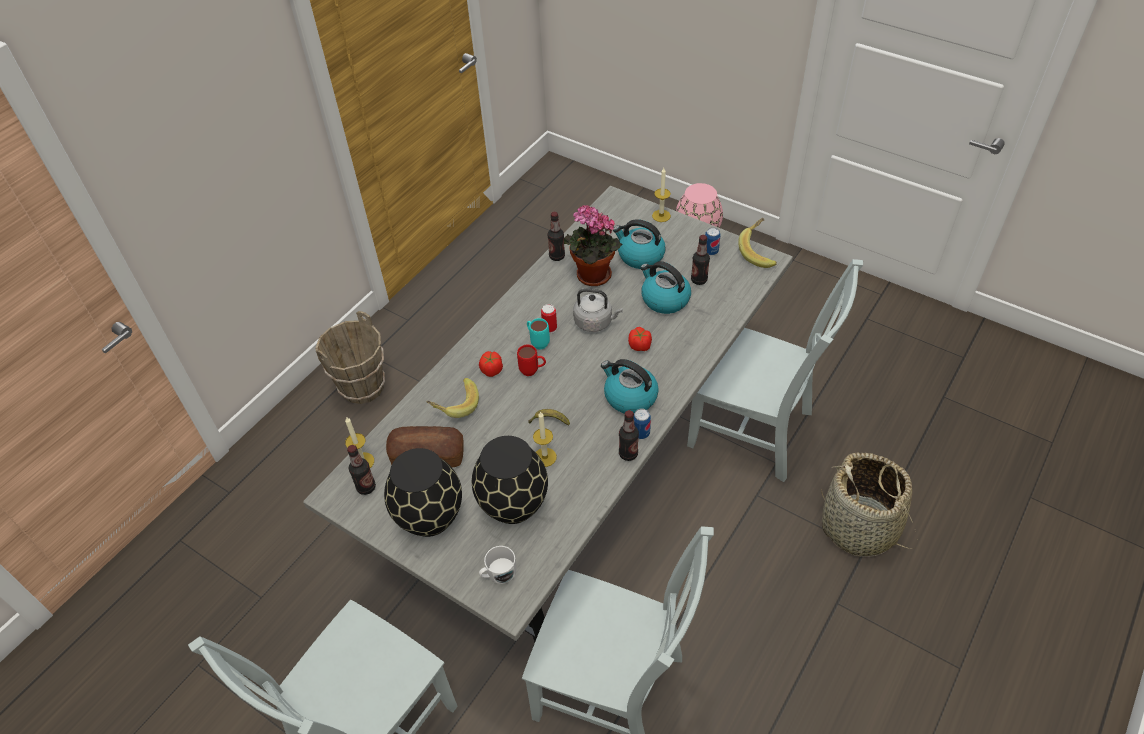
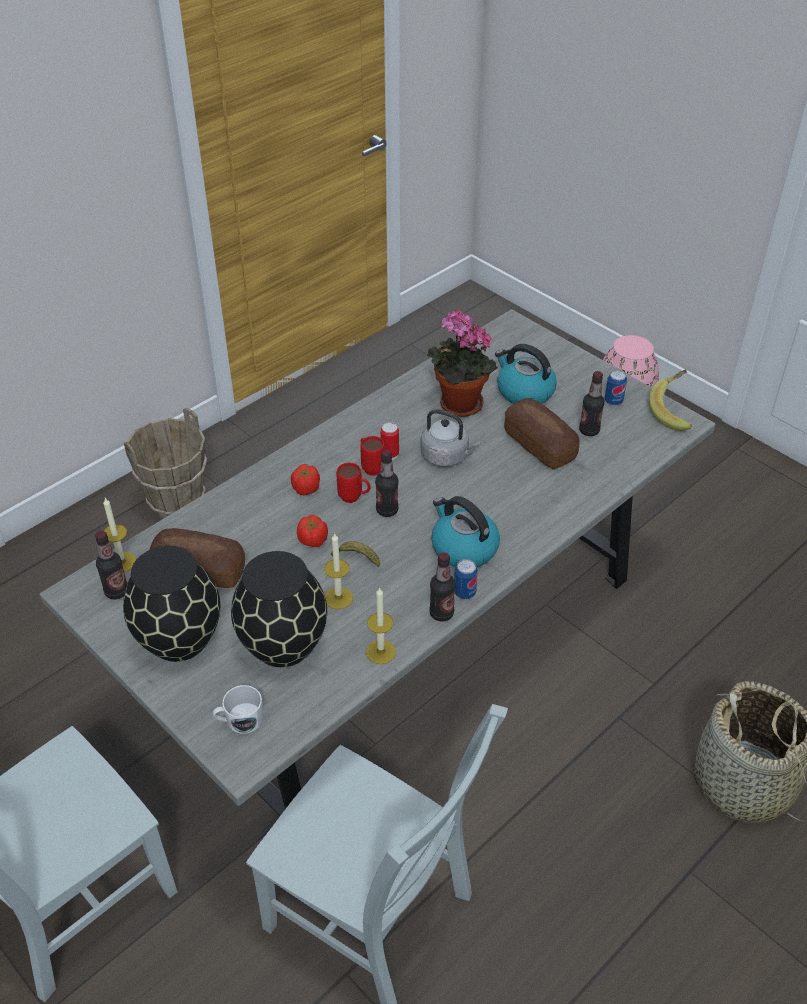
camera: 10 degrees right, 5 degrees down
(454, 405) = (249, 519): banana -> none
(537, 342) = (370, 467): turquoise mug -> red mug
(557, 256) = (423, 376): bottle -> bottle (387, 510)
(640, 345) = (493, 492): tomato -> tomato (313, 540)
(661, 216) = (563, 352): candle -> candle (381, 652)
(664, 299) = (539, 445): kettle -> bread
(755, 431) = (637, 641): grey chair -> none

